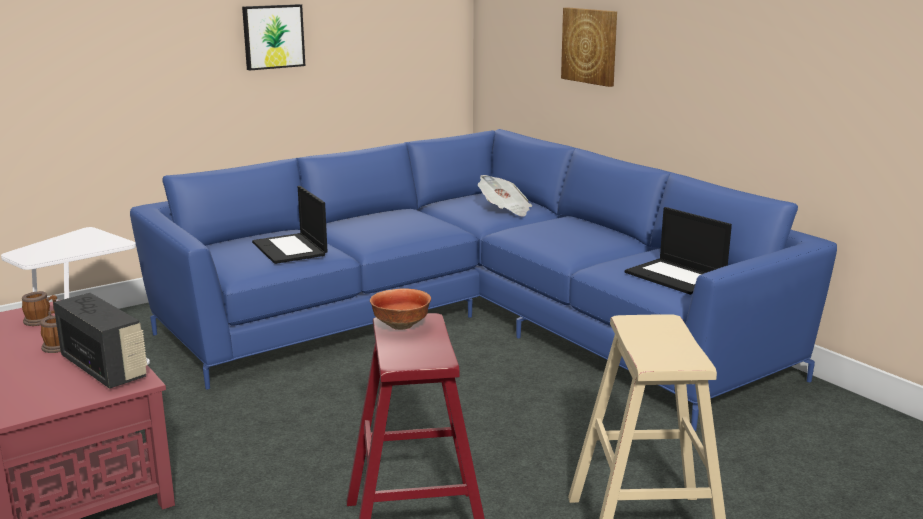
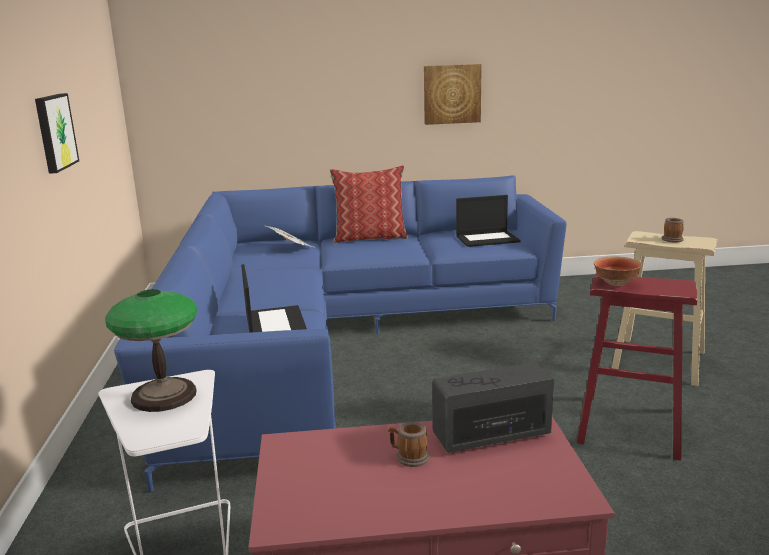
camera: 60 degrees left, 0 degrees up
(42, 320) = (319, 464): mug -> mug (672, 239)
(83, 242) = (164, 396): none -> table lamp
(290, 249) = (274, 323): laptop -> laptop turned 105 degrees counterclockwise
(590, 46) = (291, 105): picture -> picture (452, 94)
(591, 228) = (370, 237): none -> pillow

